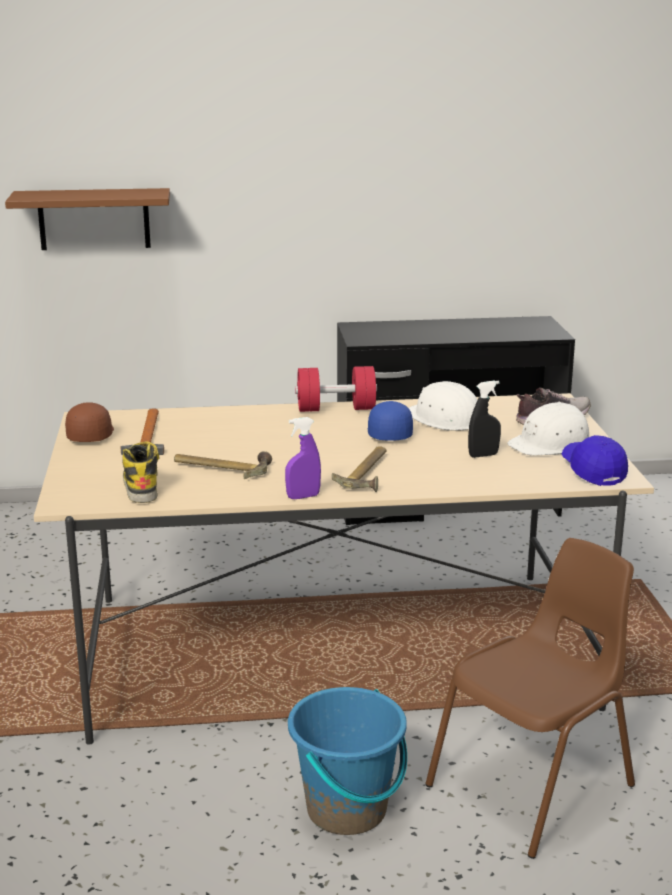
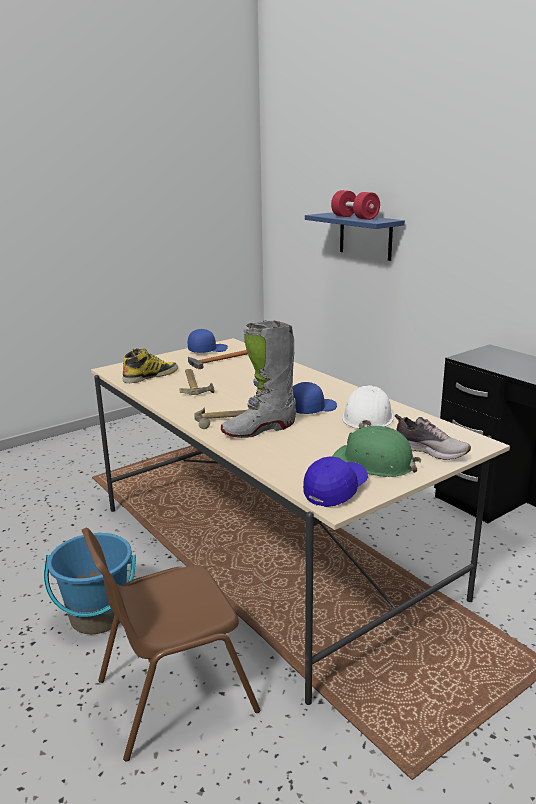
camera: 60 degrees right, 0 degrees up
(90, 435) = (207, 350): brown cap -> blue cap
(94, 219) = (365, 236): brown shelf -> blue shelf
(303, 496) = (173, 413): purple spray bottle -> none
(336, 409) = (334, 385): red dumbbell -> red dumbbell (354, 217)
(414, 468) = (259, 430): none -> grey boot
(483, 455) = (313, 444): black spray bottle -> none
(535, 786) = (173, 695): brown chair -> brown chair turned 135 degrees clockwise
(551, 443) = (374, 462): white hard hat -> green hard hat

